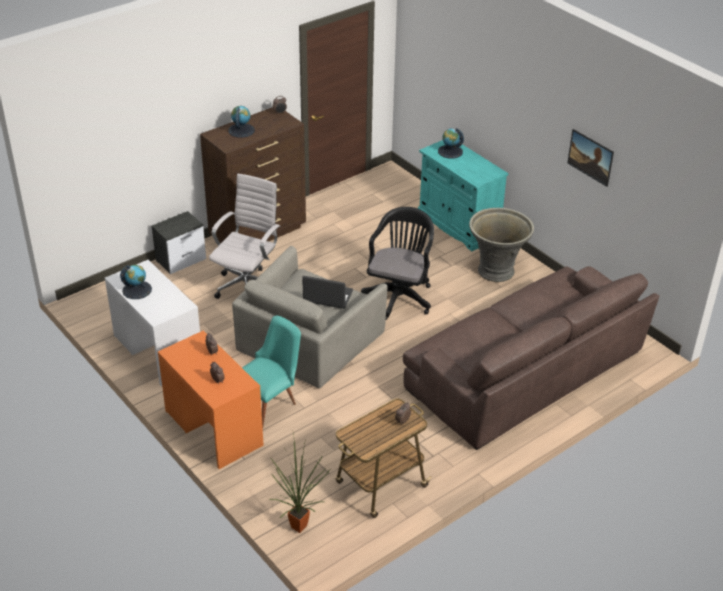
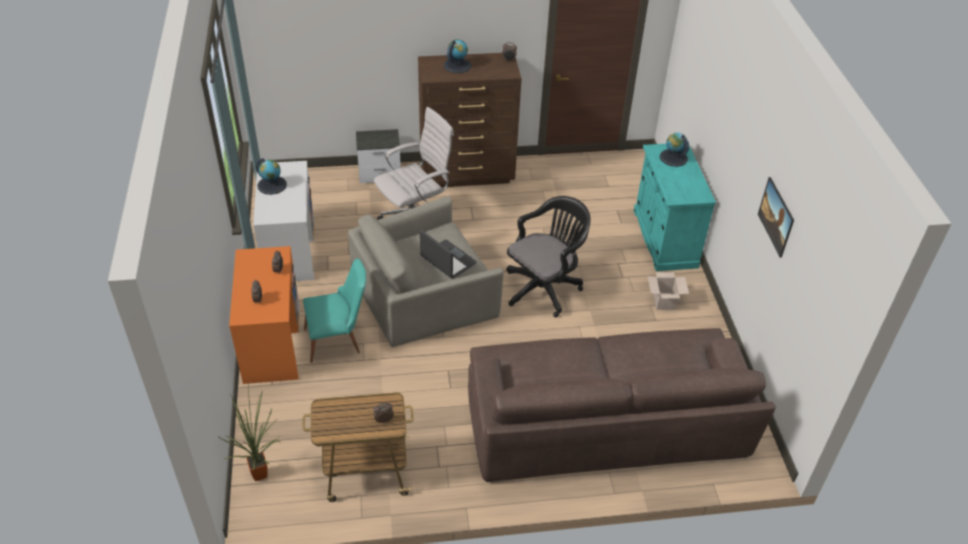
camera: 30 degrees right, 5 degrees up
(496, 271) = (664, 302): grey planter -> cardboard box

